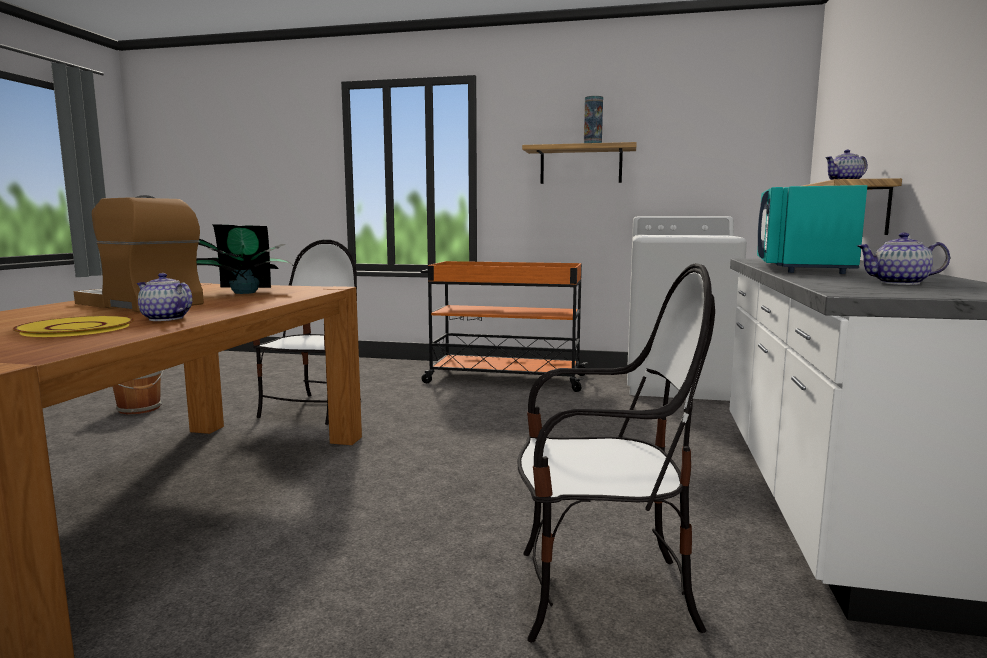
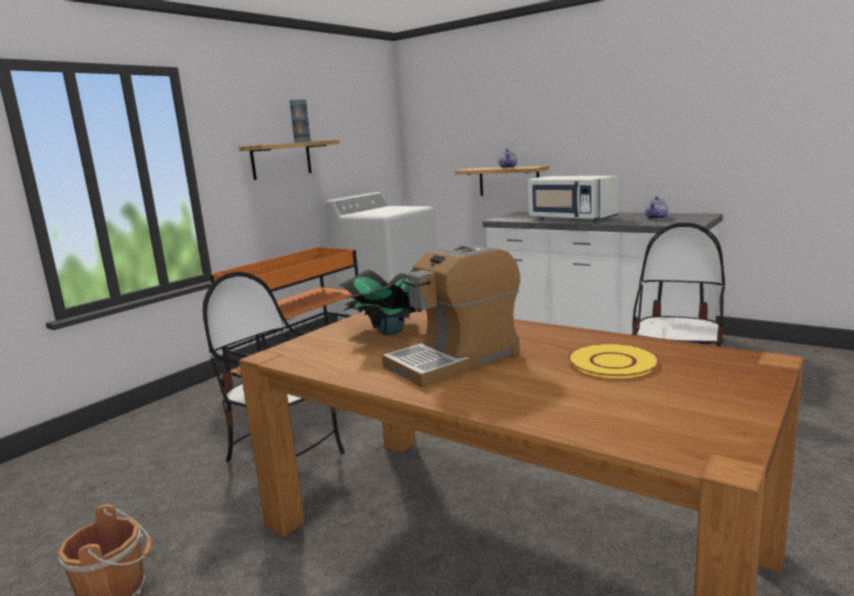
camera: 65 degrees left, 5 degrees up
(164, 319) = (569, 342): teapot -> none
(800, 268) = (570, 219): turquoise microwave -> white microwave

